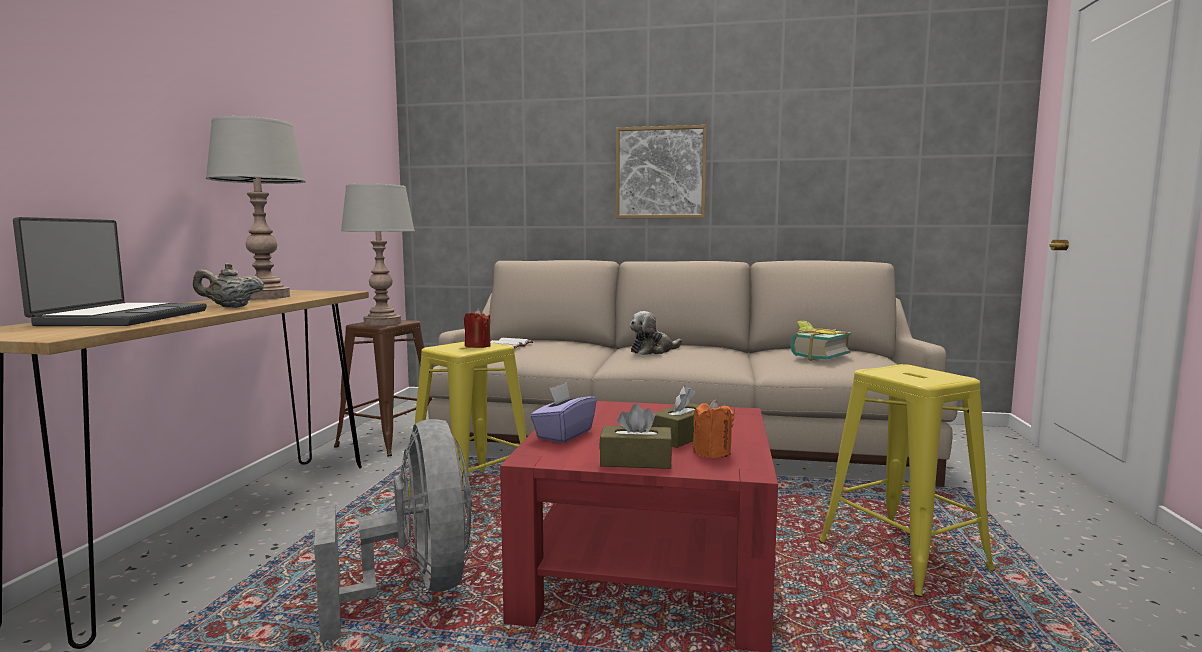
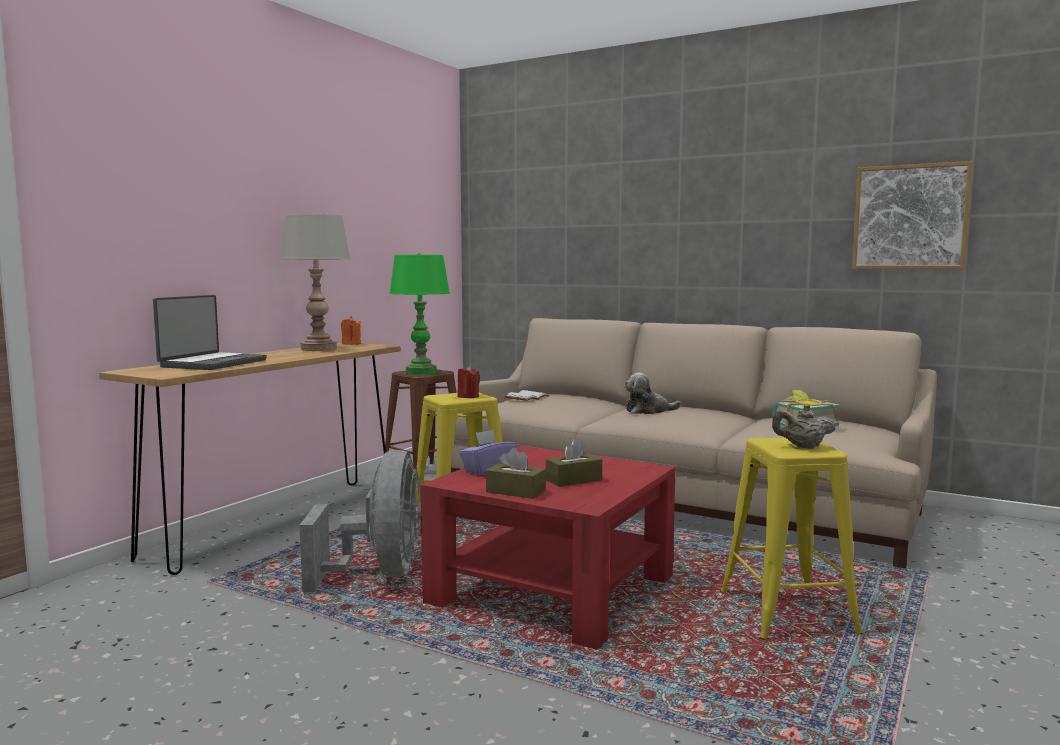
camera: 20 degrees right, 0 degrees up
(230, 307) = (284, 357): beige teapot -> beige teapot (802, 447)
(382, 323) = (421, 372): grey table lamp -> green table lamp
(660, 173) = (690, 234): picture -> picture (910, 217)
(712, 452) = (580, 492): orange candle -> orange candle (351, 344)

